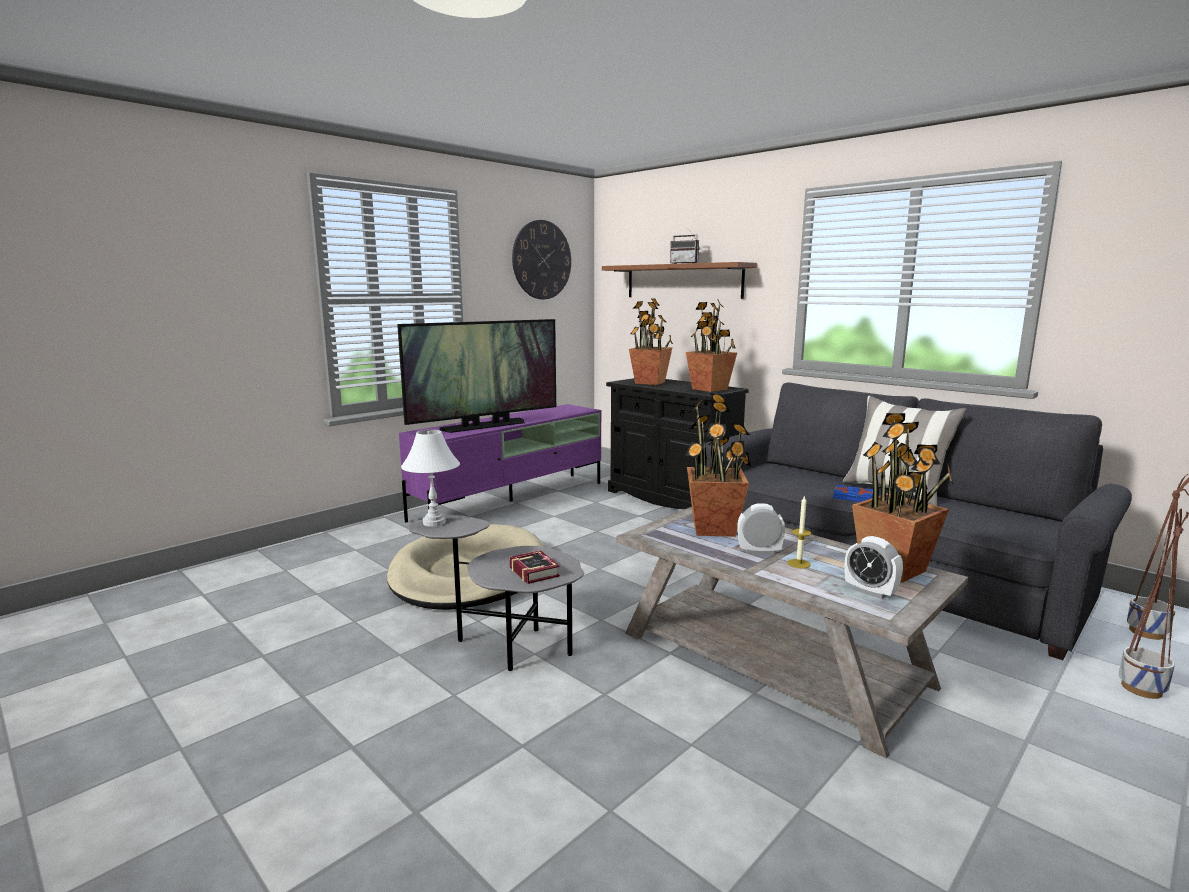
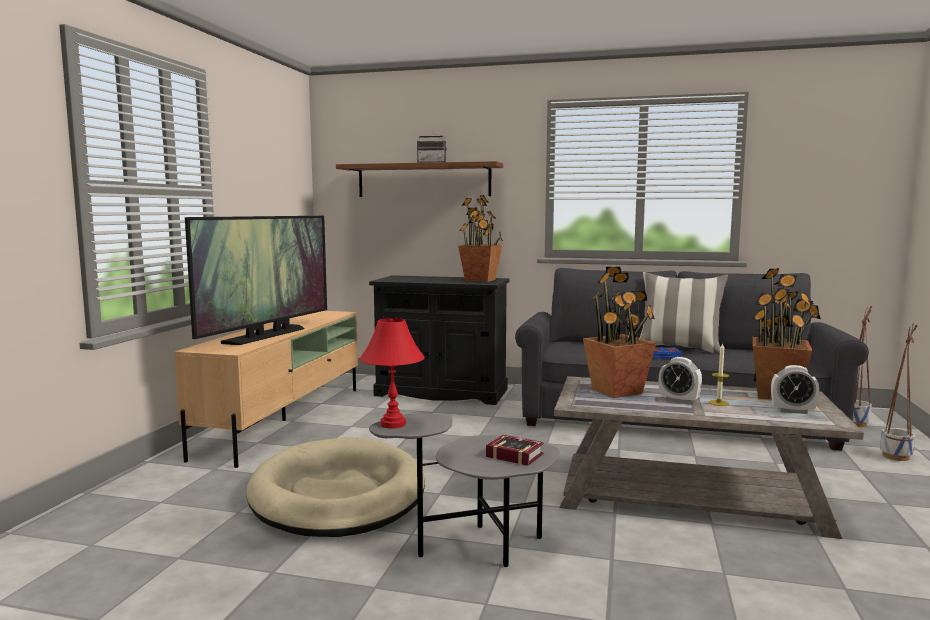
camera: 30 degrees left, 5 degrees down
(433, 522) = (393, 424): white table lamp -> red table lamp
(512, 500) = (285, 420): purple tv stand -> beige tv stand
(542, 260) = (274, 155): wall clock -> none
(650, 383) = (413, 279): potted plant -> none
(759, 551) = (679, 400): alarm clock -> alarm clock turned 120 degrees counterclockwise

